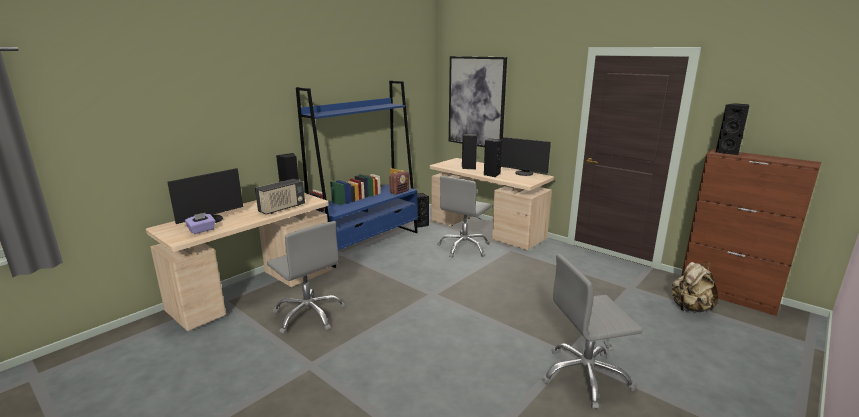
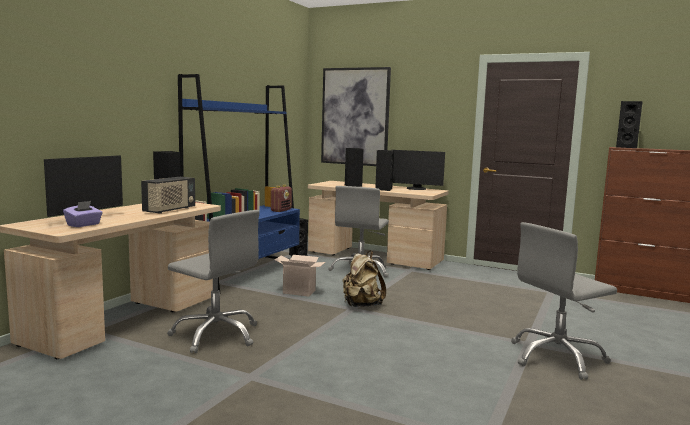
camera: 15 degrees left, 10 degrees down
(400, 270) = (300, 292): none -> cardboard box
(690, 308) = (614, 303): beige backpack -> beige backpack (361, 305)

